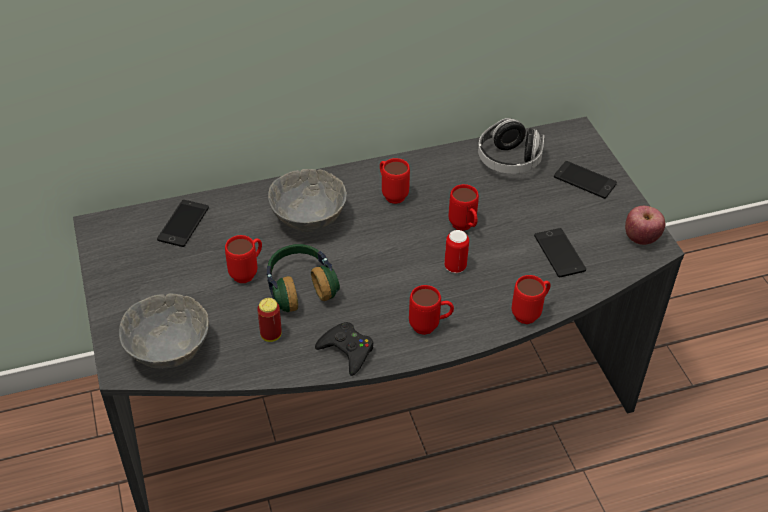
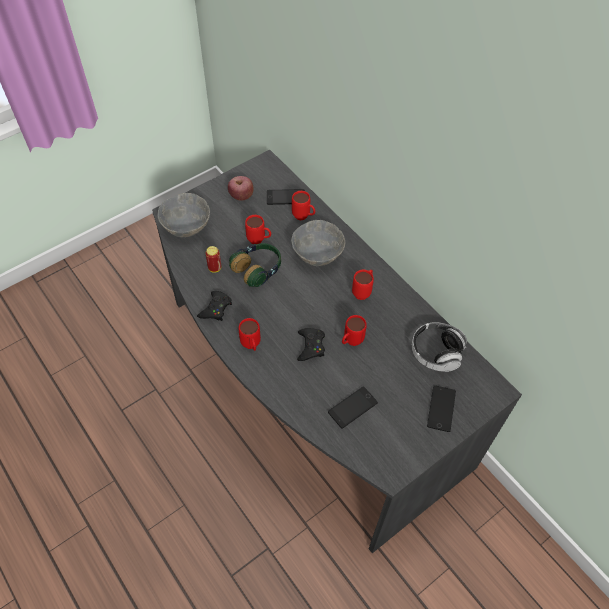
camera: 70 degrees right, 10 degrees up
(455, 266) = (311, 346): can -> black game controller
(530, 313) = (285, 401): red mug -> red mug (304, 217)
(641, 238) = (394, 461): apple -> apple (241, 196)

